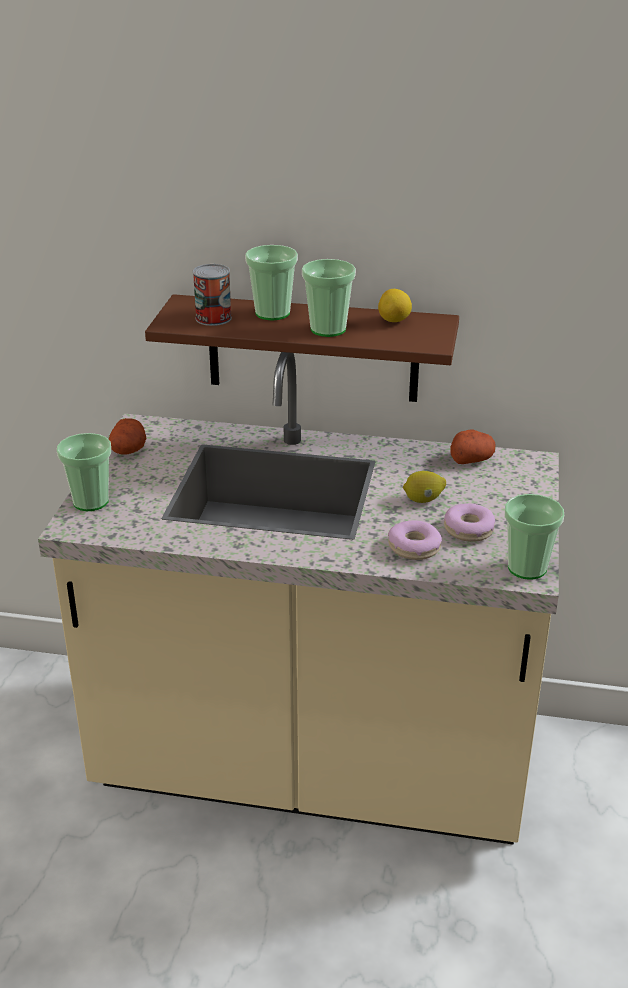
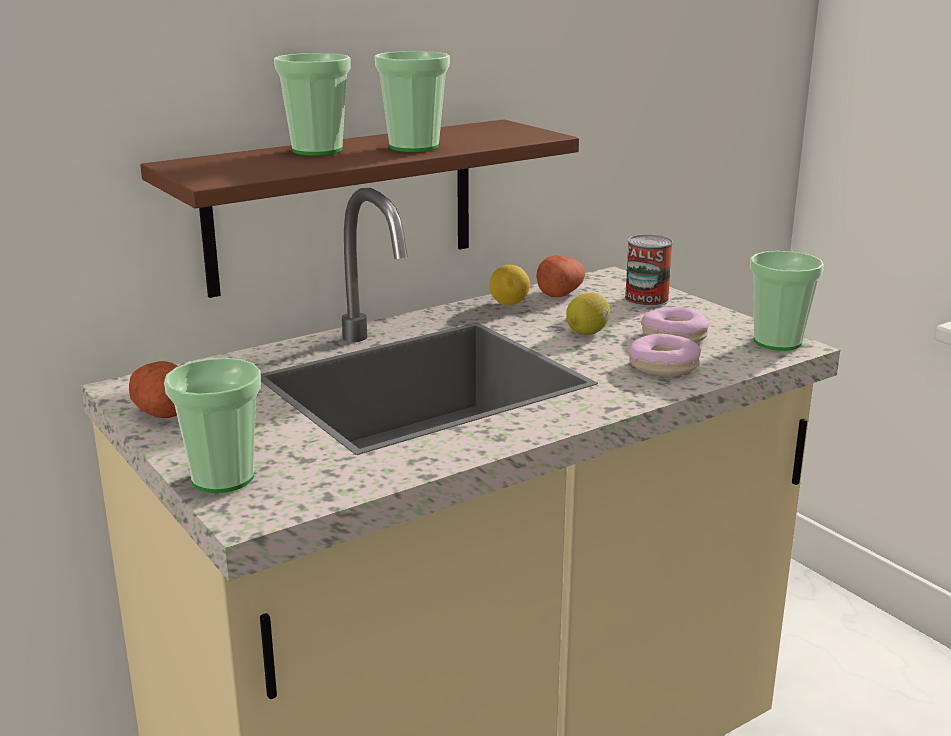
camera: 45 degrees left, 10 degrees down
(213, 318) = (256, 165): can -> can (646, 299)
(394, 321) = (461, 131): lemon -> lemon (509, 304)

